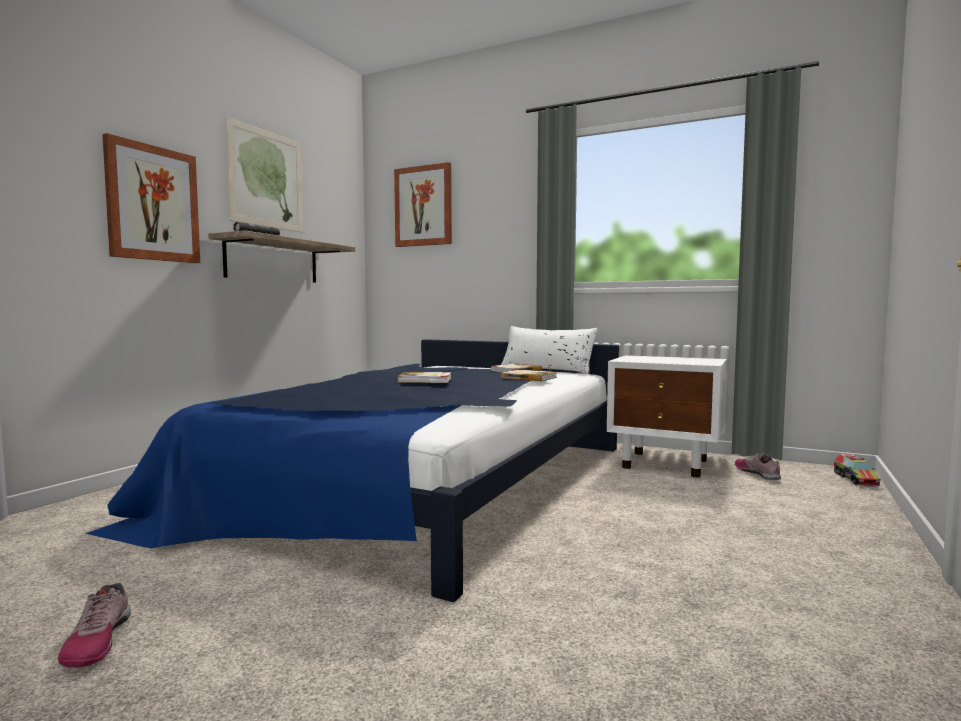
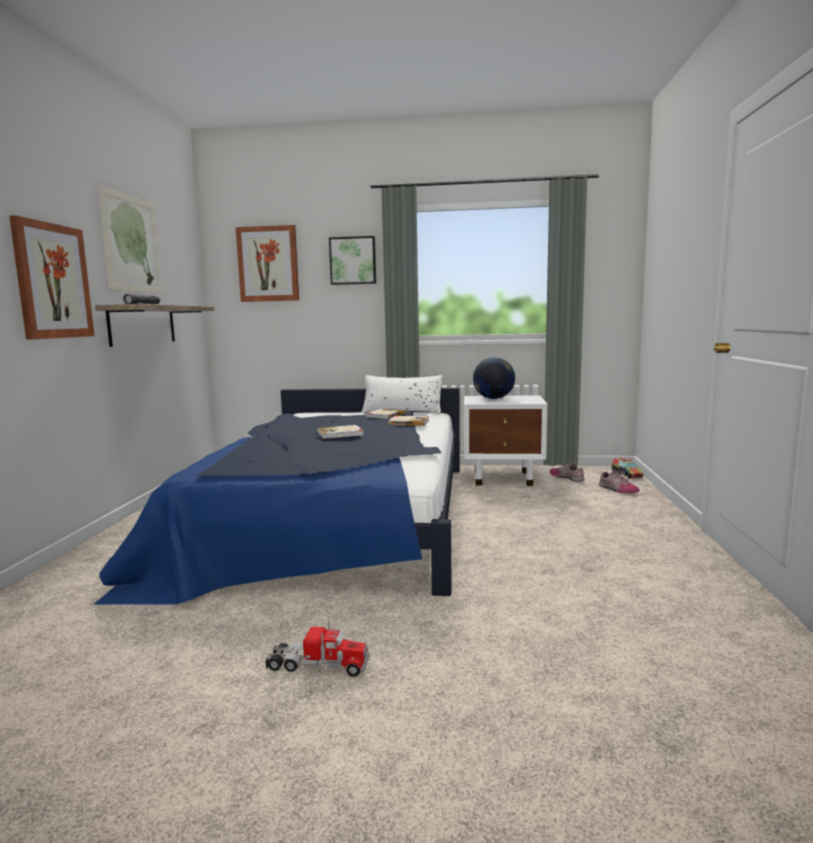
camera: 20 degrees left, 5 degrees up
(97, 641) = (228, 670): shoe -> shoe (617, 490)
(192, 661) = (317, 665): none -> toy truck
(508, 197) = (353, 260): none -> picture
(656, 358) = (493, 398): none -> globe

